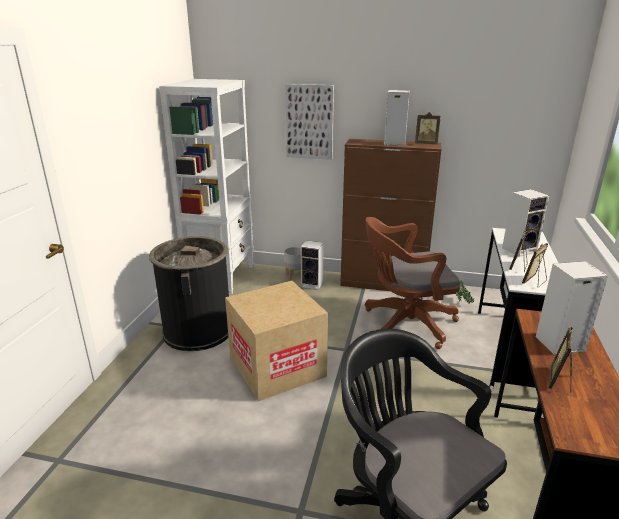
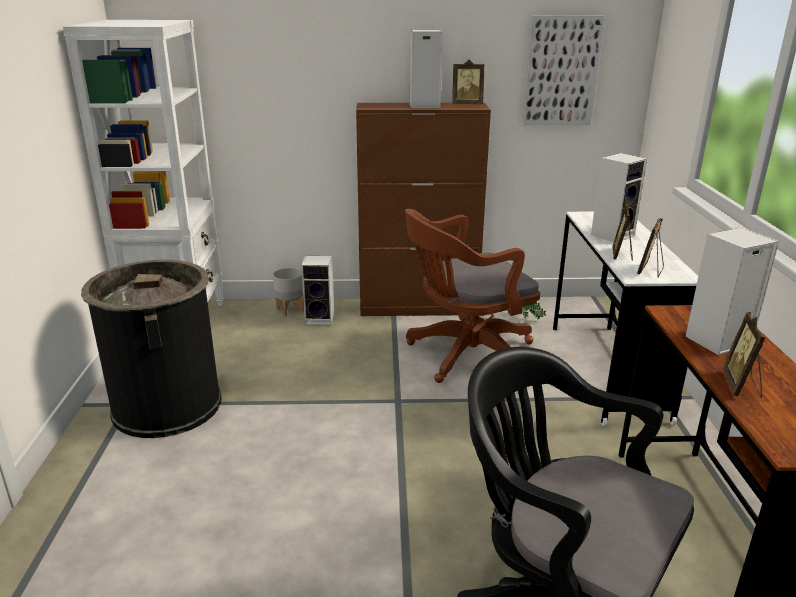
camera: 15 degrees left, 0 degrees up
(277, 367) = (307, 439): cardboard box -> none
(309, 122) = (296, 81): picture -> picture (561, 71)

